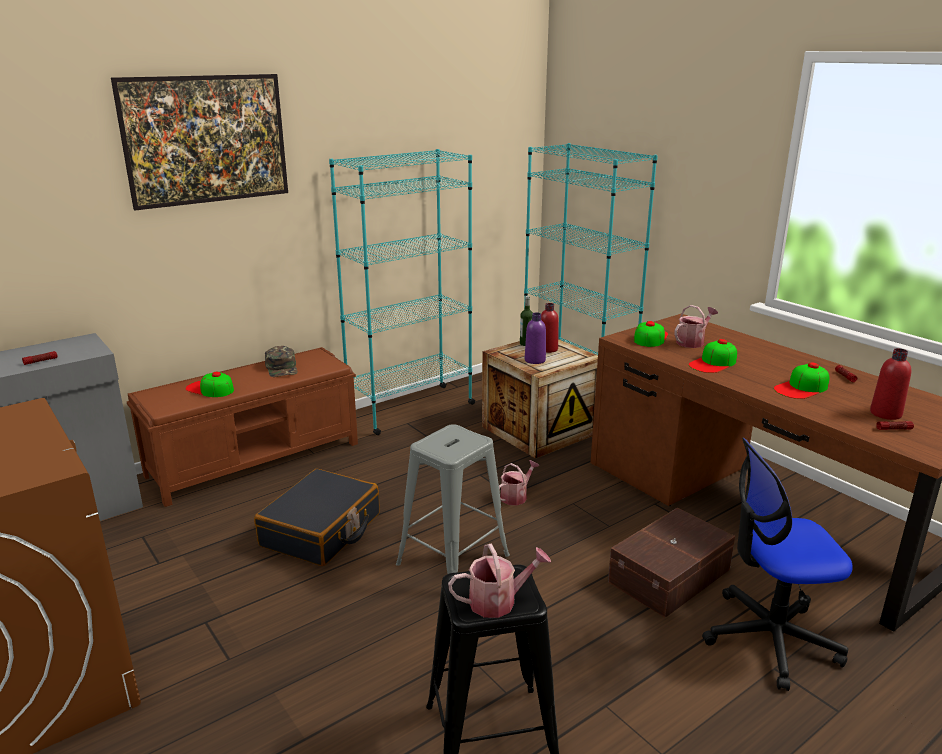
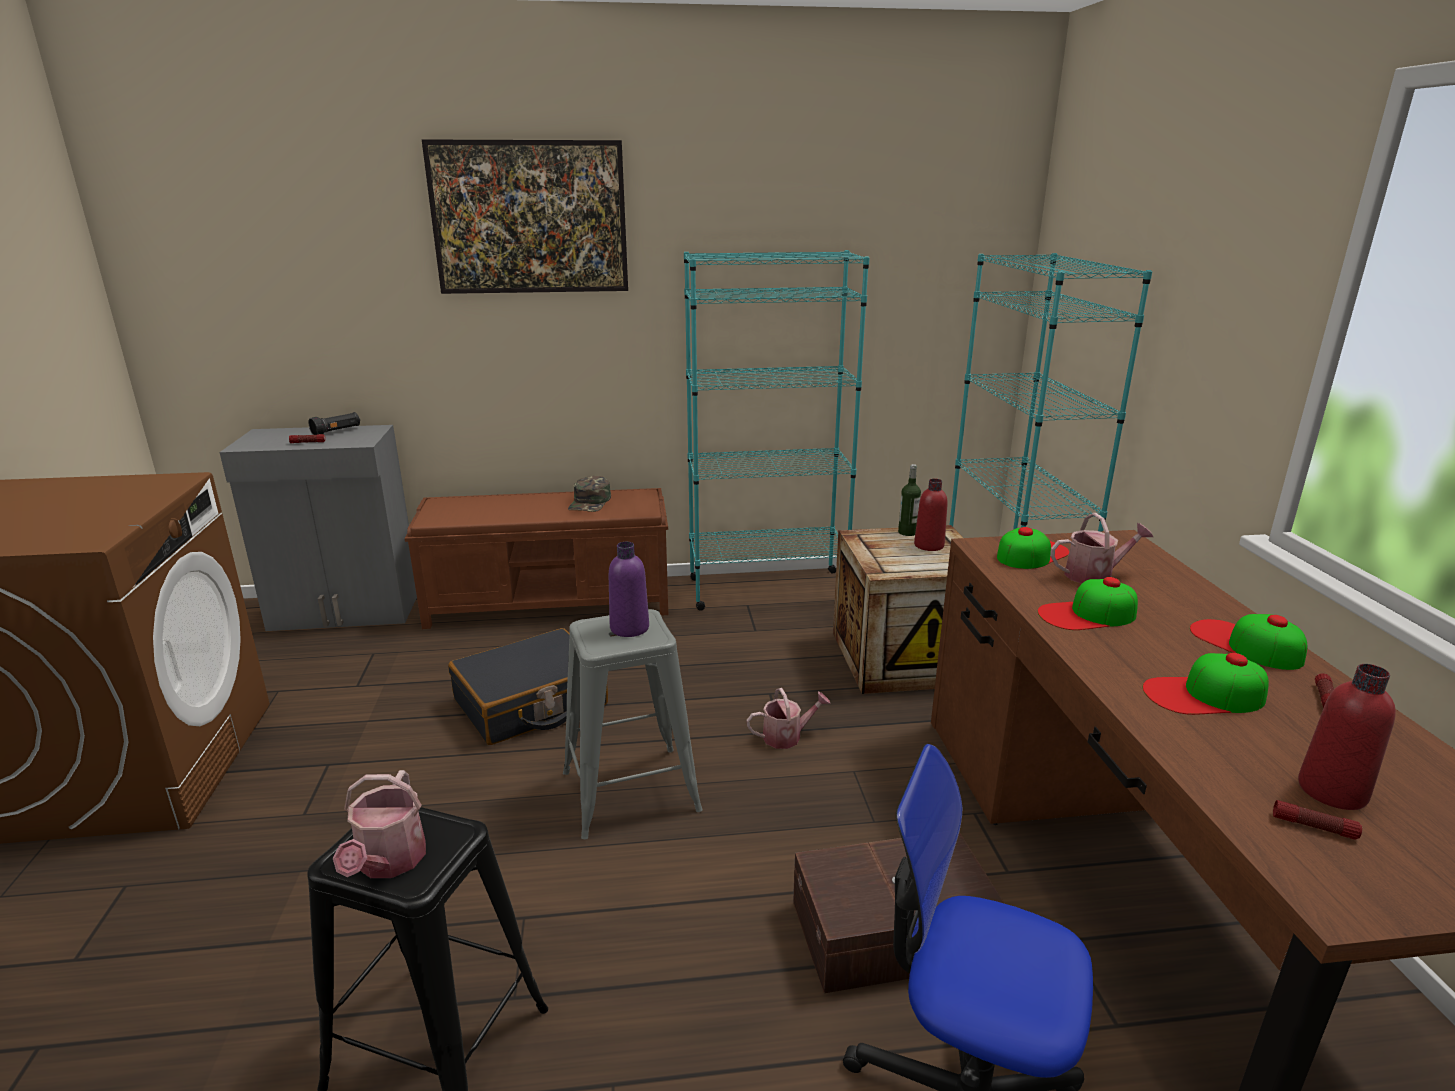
camera: 30 degrees right, 0 degrees up
(52, 348) = (337, 432): none -> black flashlight
(210, 389) = (496, 509): cap -> cap (1245, 644)
(498, 601) = (388, 862): watering can -> watering can turned 75 degrees clockwise
(535, 360) = (893, 556): purple bottle -> purple bottle (629, 628)

